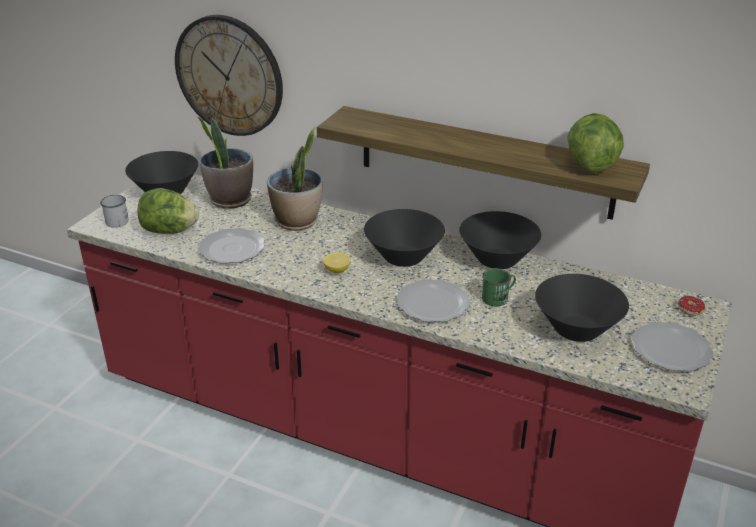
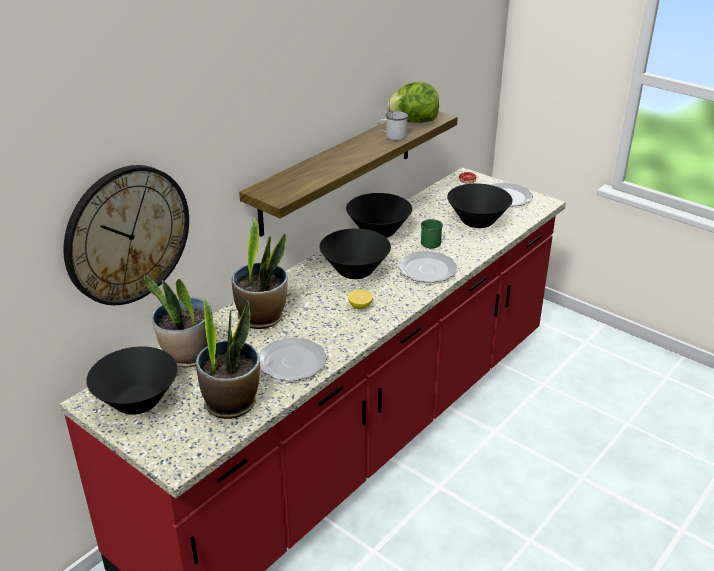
camera: 75 degrees left, 0 degrees up
(116, 220) = (179, 444): white mug -> white mug (392, 136)
(169, 231) = (231, 403): lettuce -> potted plant

